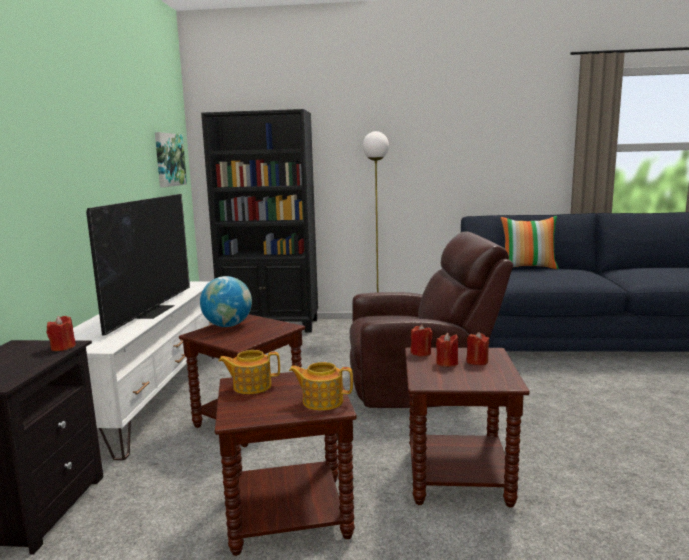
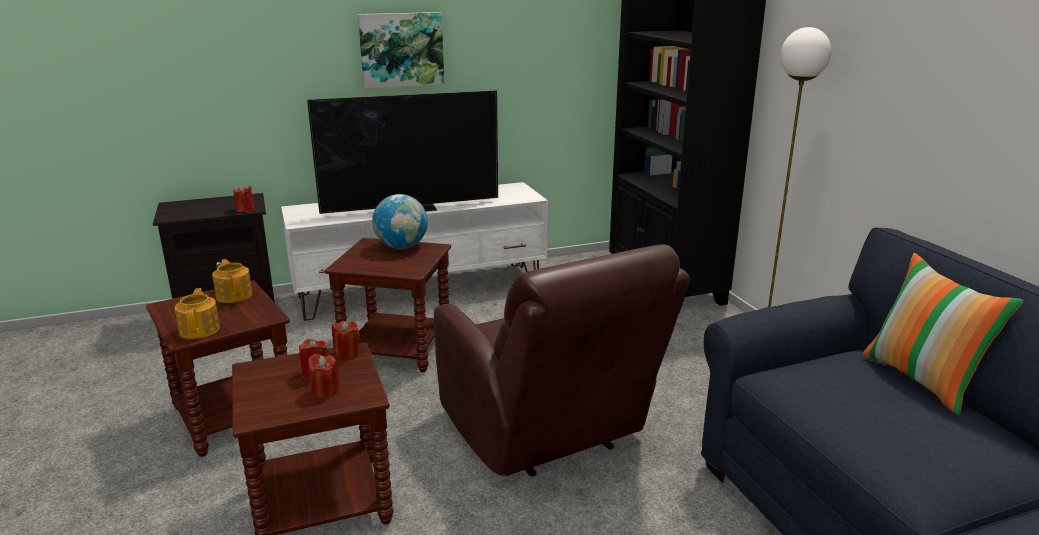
camera: 65 degrees right, 10 degrees up
(169, 160) = (594, 38): picture -> picture (401, 49)

